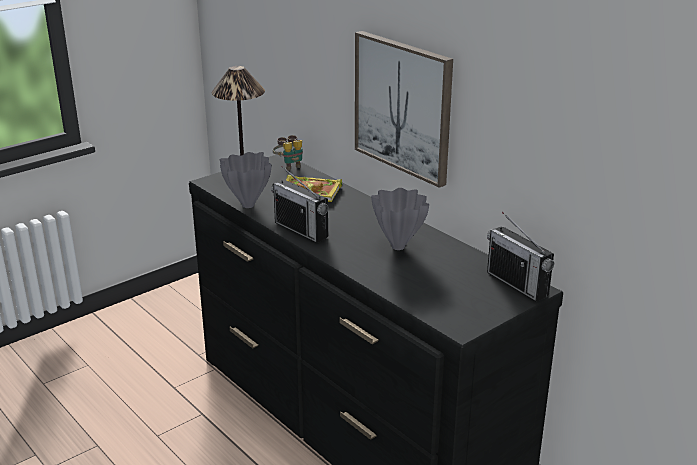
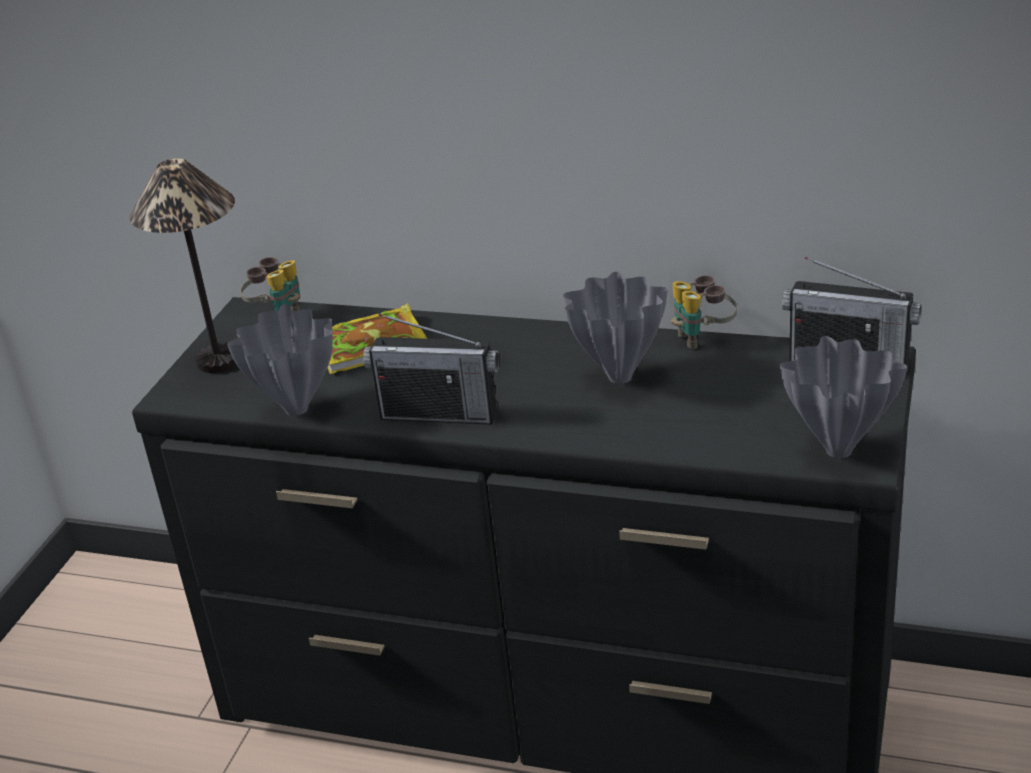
camera: 30 degrees left, 5 degrees up
(403, 106) = (520, 140): picture -> none
(454, 318) = (836, 451): none -> grey vase
(460, 245) = (703, 337): none -> binoculars

